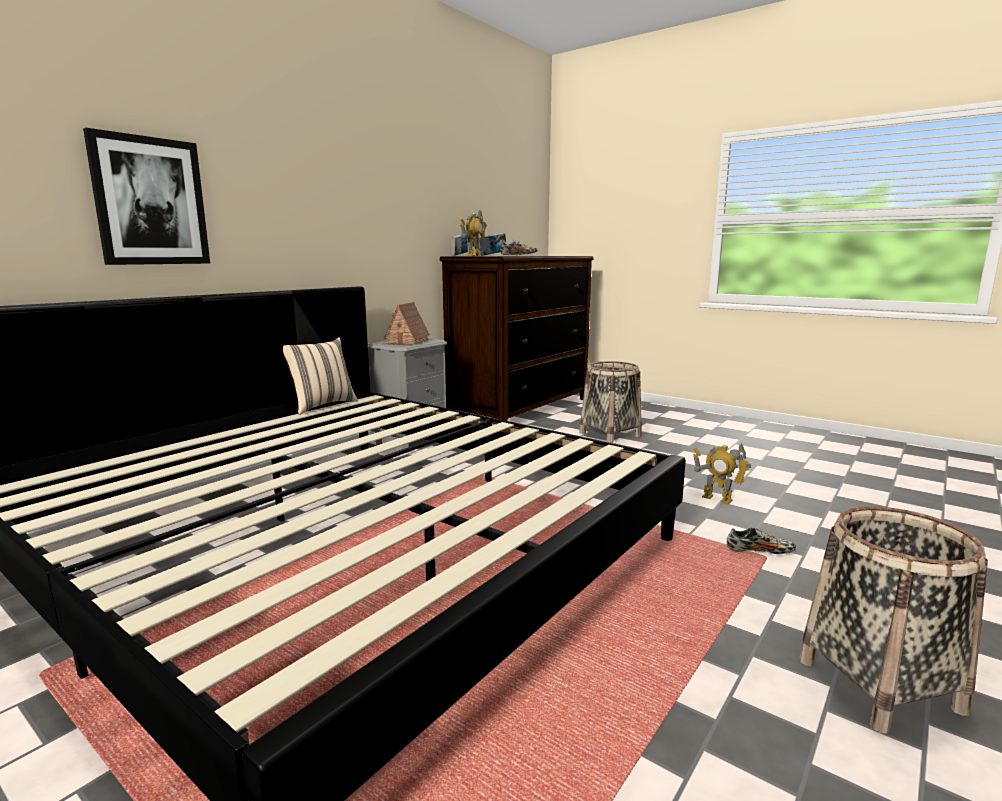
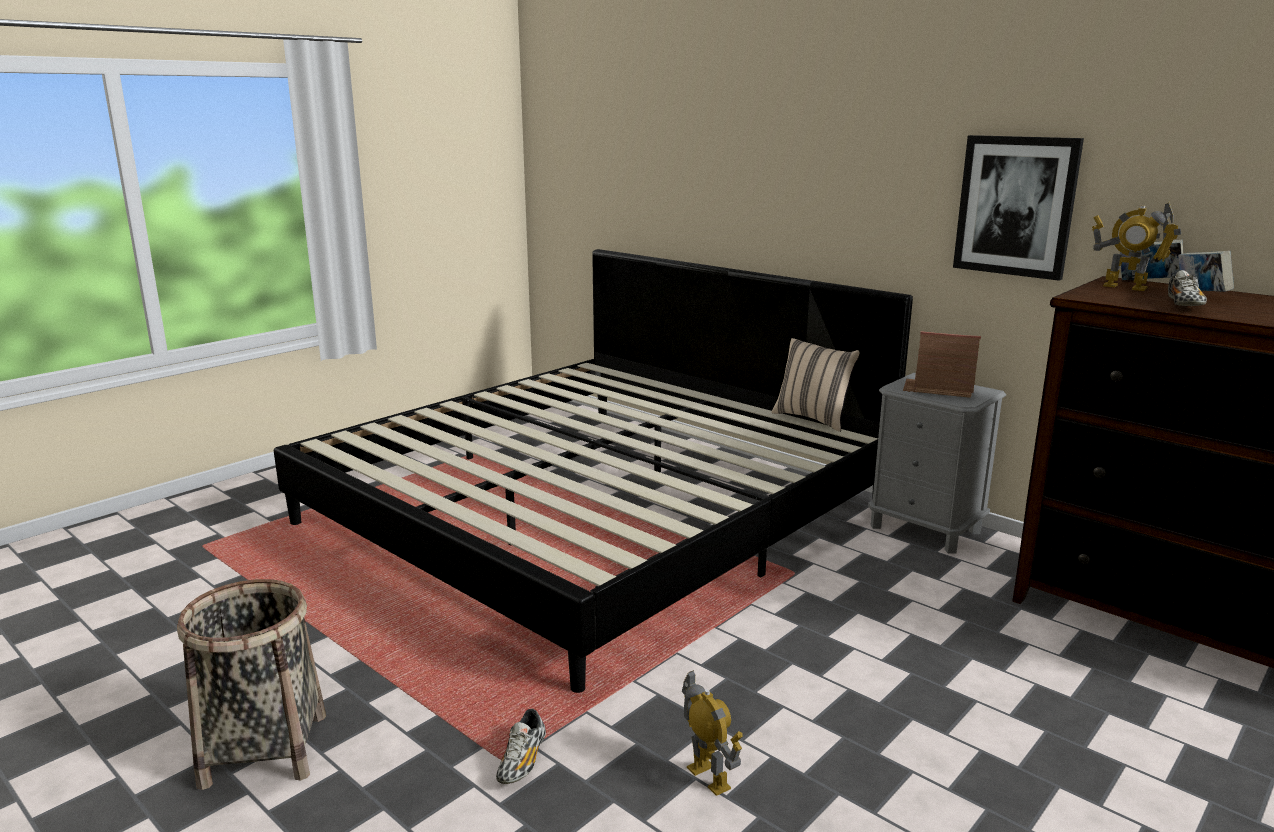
camera: 95 degrees right, 5 degrees up
(150, 202) = (724, 182): picture -> picture (1016, 206)
(610, 435) = (1056, 721): basket -> none
(717, 498) = (709, 777): toy robot -> toy robot turned 105 degrees clockwise

